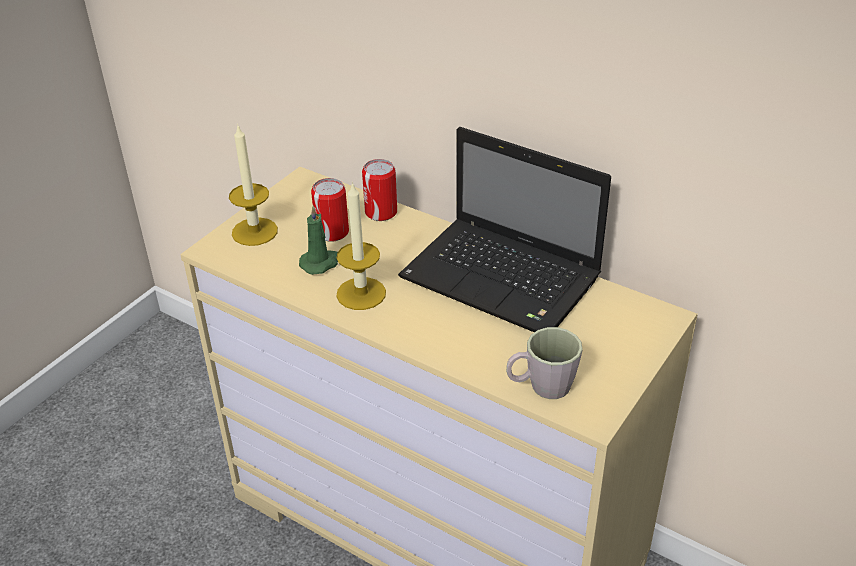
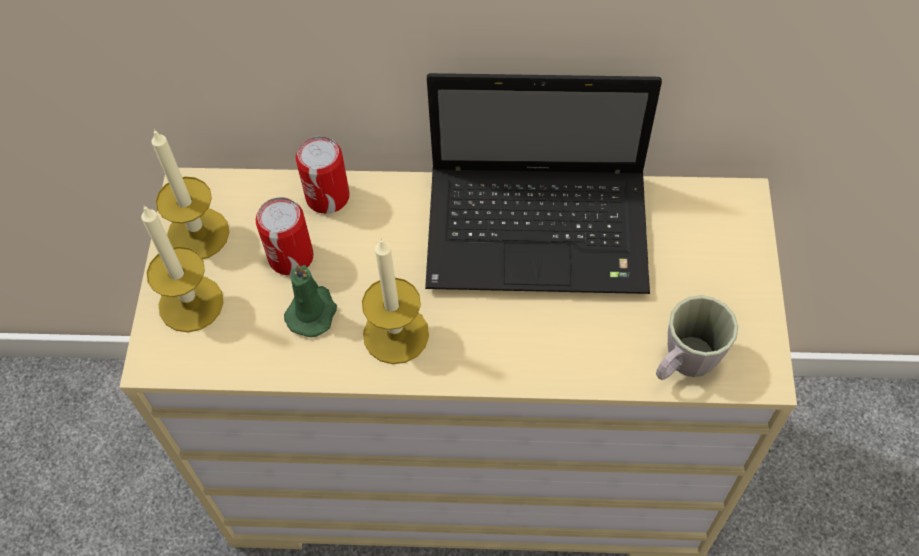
camera: 30 degrees left, 20 degrees up
(288, 202) = (198, 234): none -> candle

